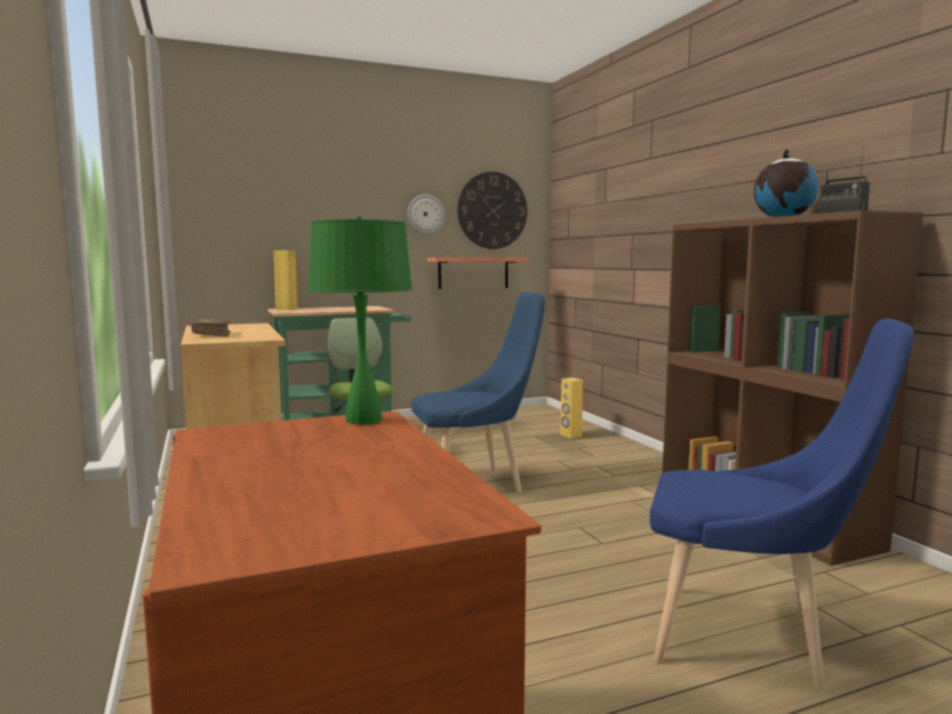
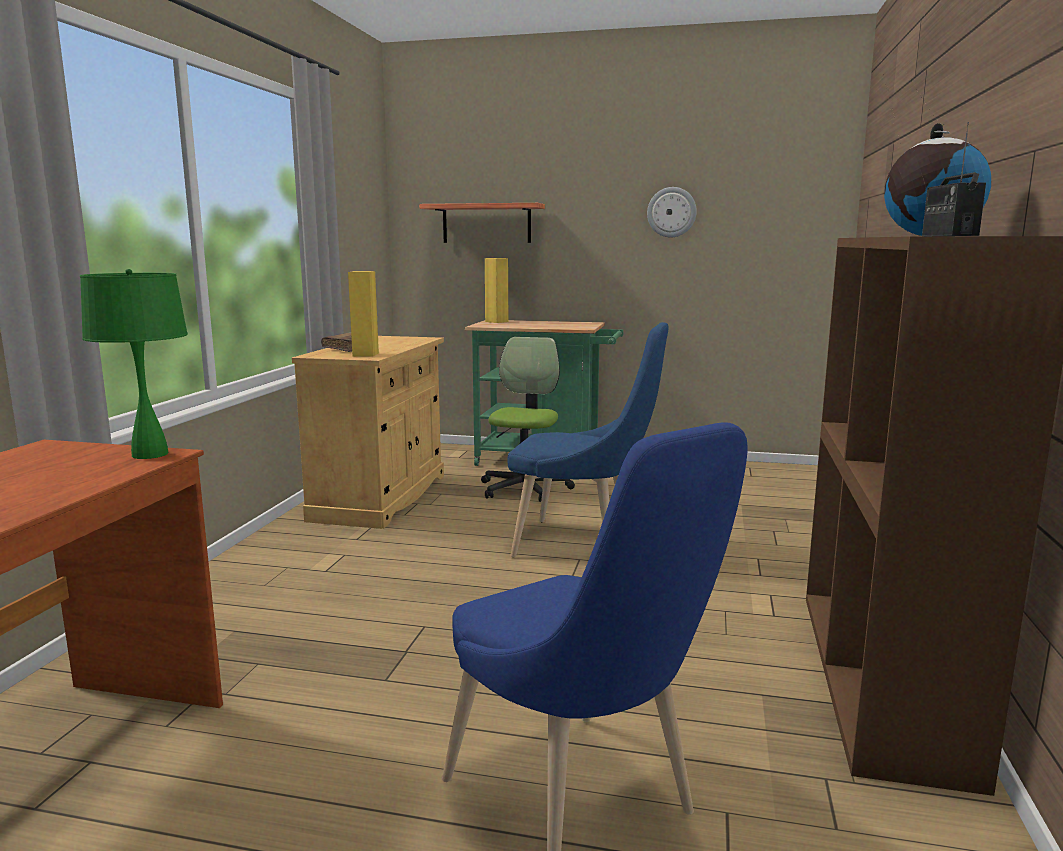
camera: 35 degrees right, 5 degrees up
(473, 273) = (733, 286): shelf -> shelf (486, 223)
(492, 210) = (765, 204): wall clock -> none
(570, 435) = (791, 513): yellow speaker -> yellow speaker (365, 354)

